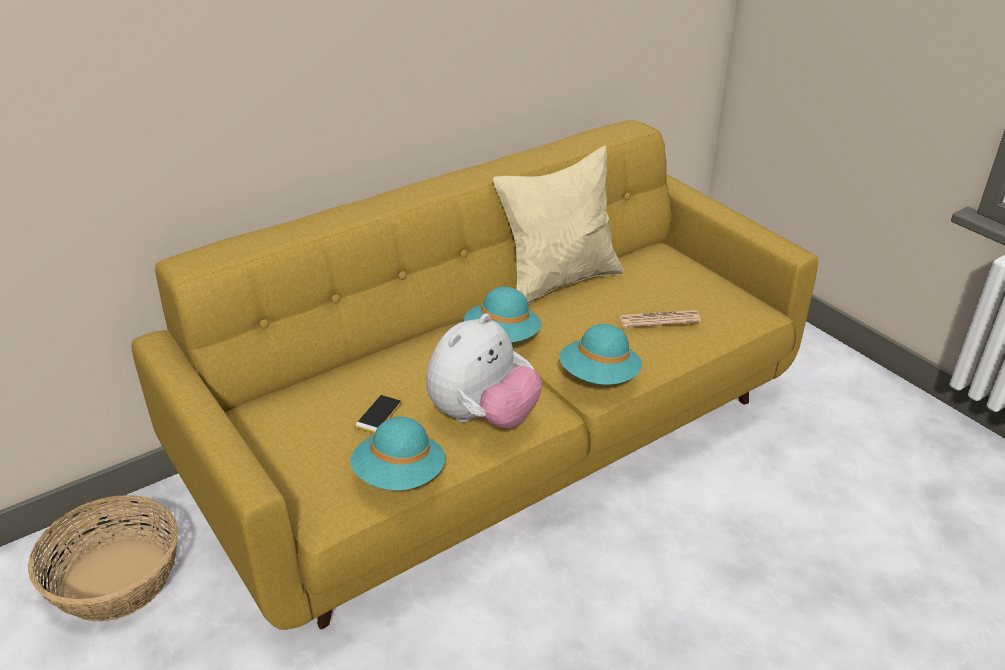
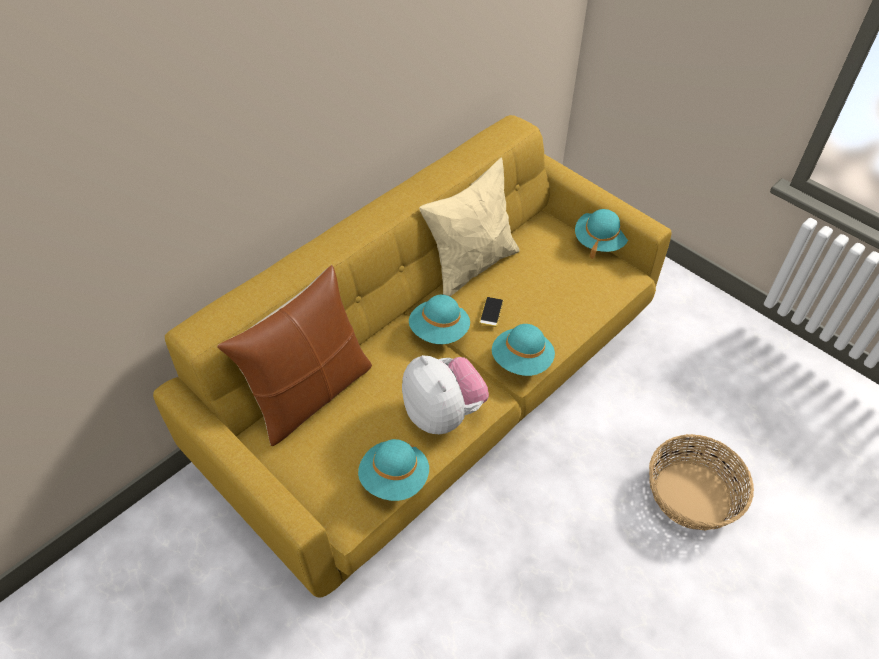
camera: 10 degrees left, 15 degrees up
(117, 579) = (176, 563): basket -> basket (692, 495)
(324, 379) = (311, 393): none -> brown pillow
(378, 414) = (364, 424): phone -> phone (491, 312)
(483, 417) = (443, 413): plush toy -> plush toy turned 60 degrees counterclockwise
(659, 319) = (557, 298): newspaper -> none
(728, 272) = (600, 240): none -> turquoise hat

